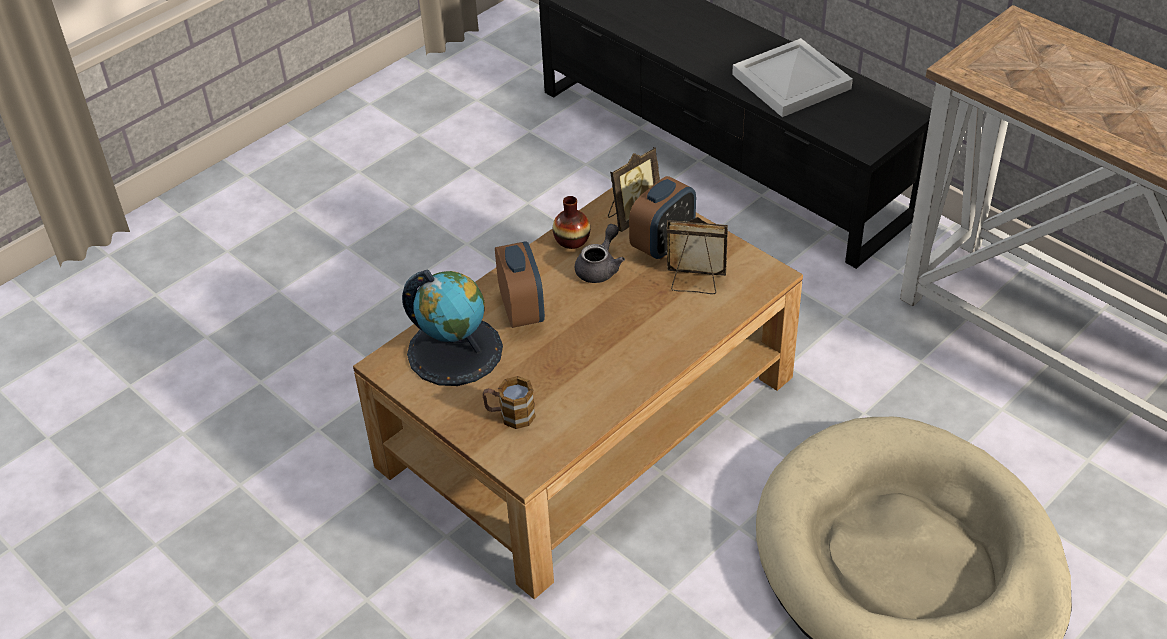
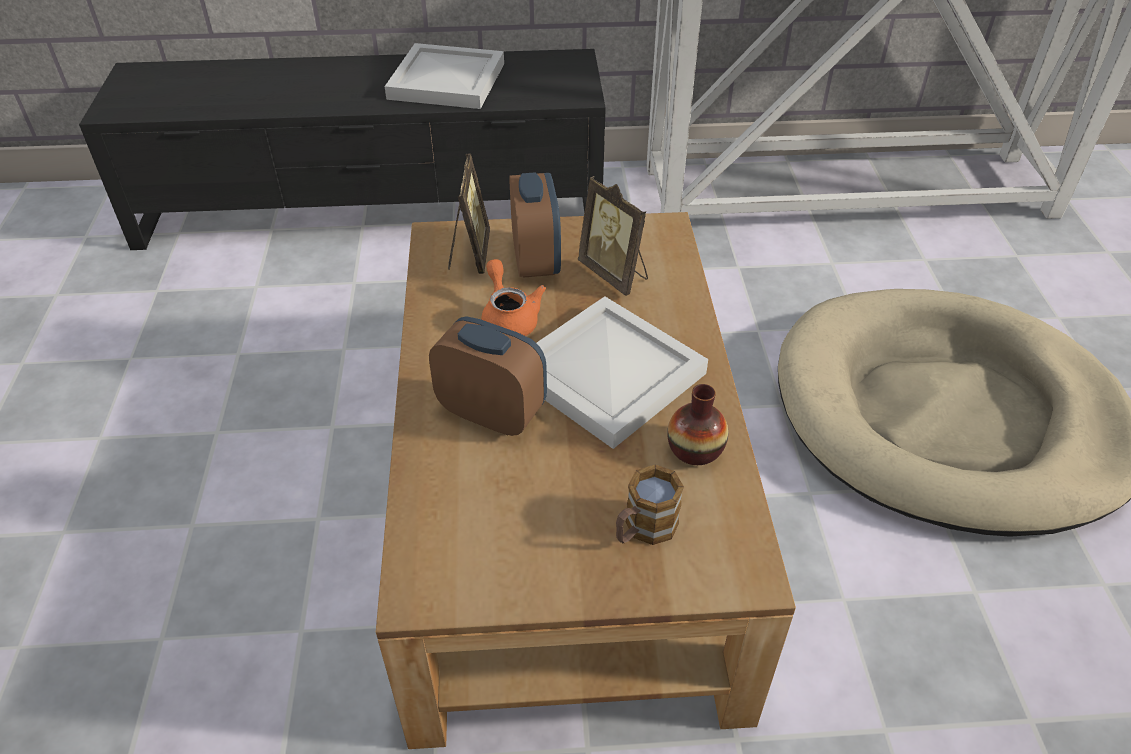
camera: 50 degrees left, 0 degrees up
(455, 350) = (480, 510): globe -> none
(572, 240) = (442, 312): vase -> vase (695, 449)
(600, 267) = (509, 318): grey teapot -> orange teapot
(603, 335) = (608, 376): none -> white tray
(695, 282) = (615, 274): picture frame -> picture frame turned 90 degrees counterclockwise

